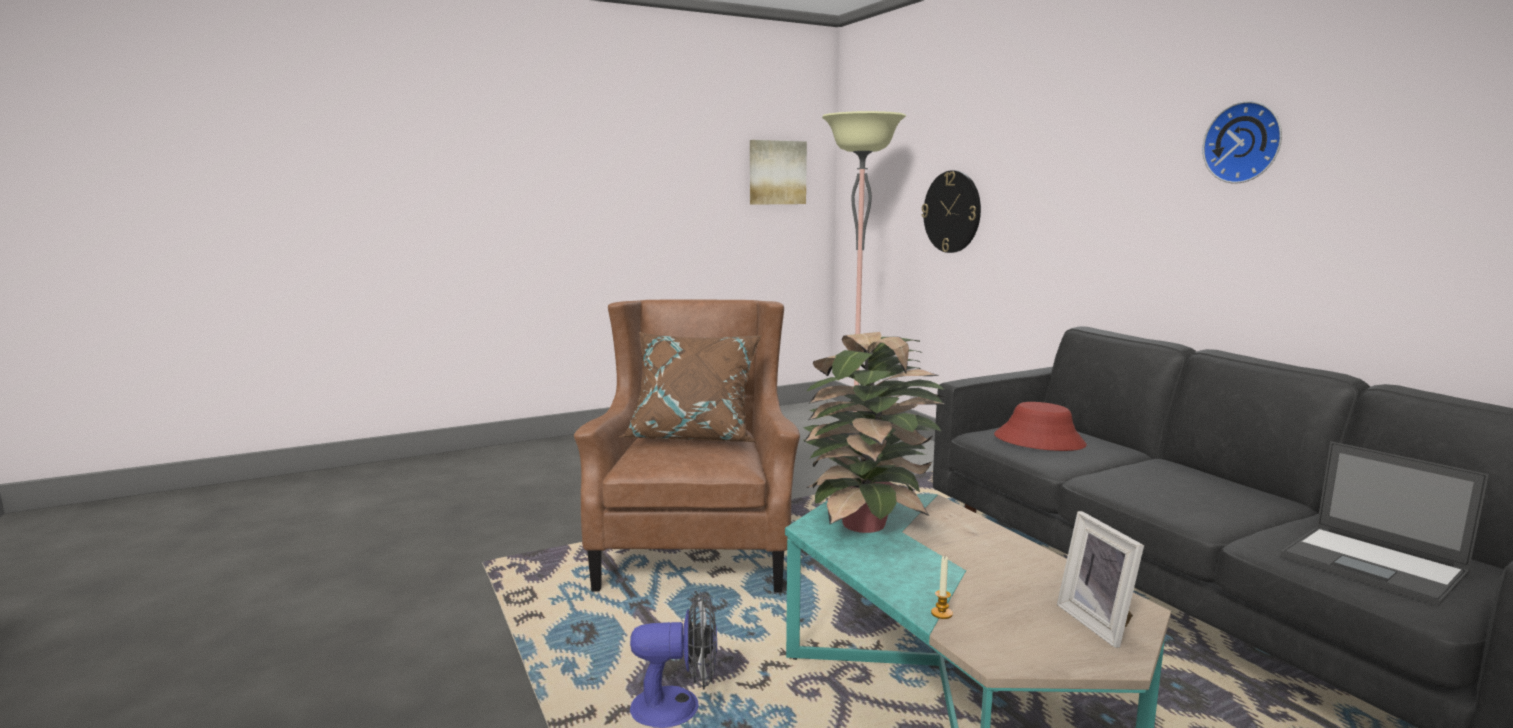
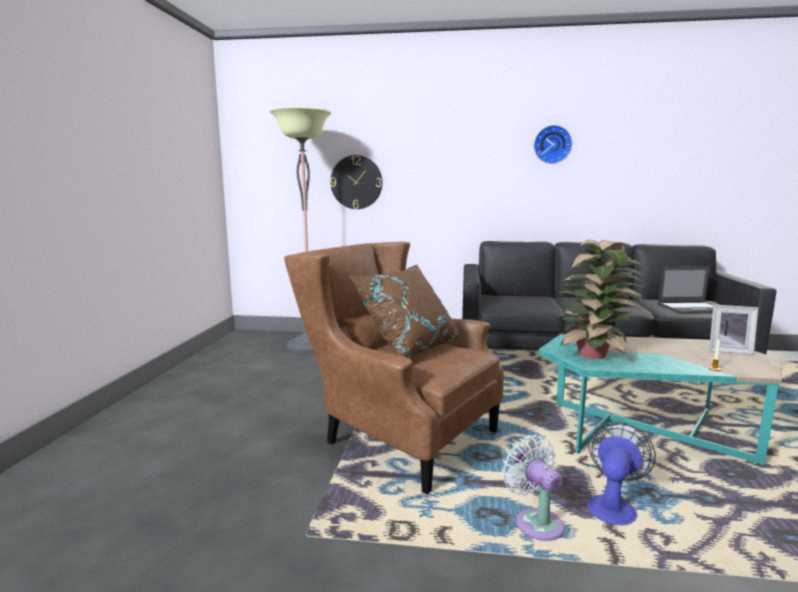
camera: 55 degrees left, 0 degrees up
(594, 661) = (536, 522): none -> white fan
(777, 172) = (194, 152): picture -> none
(1039, 441) = (514, 302): red hat -> none

